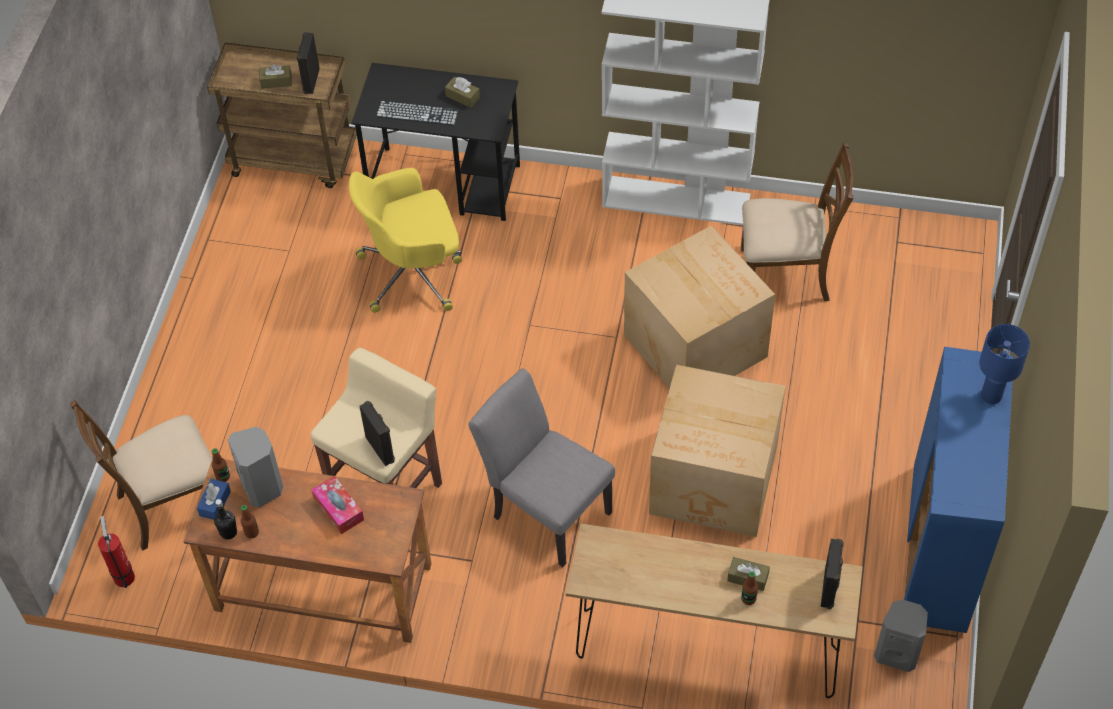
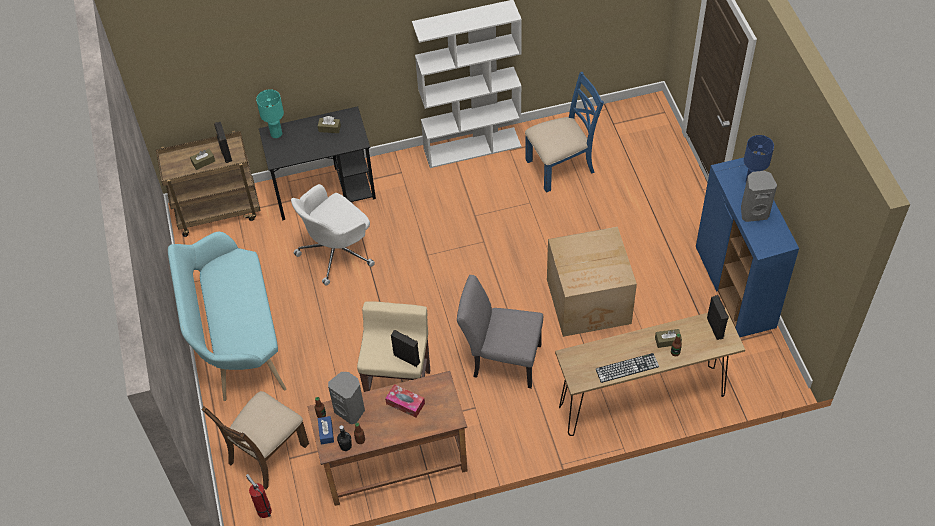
camera: 25 degrees left, 0 degrees up
(219, 341) = (237, 342): none -> turquoise bench
(390, 79) = (276, 134): none -> turquoise table lamp
(413, 273) = (337, 252): yellow office chair -> white office chair
(417, 113) = (307, 149): keyboard -> keyboard (627, 368)
(695, 344) = (532, 227): cardboard box -> none
(786, 274) = (561, 166): brown chair -> blue chair
(897, 653) = (745, 355): grey speaker -> grey speaker (753, 212)

